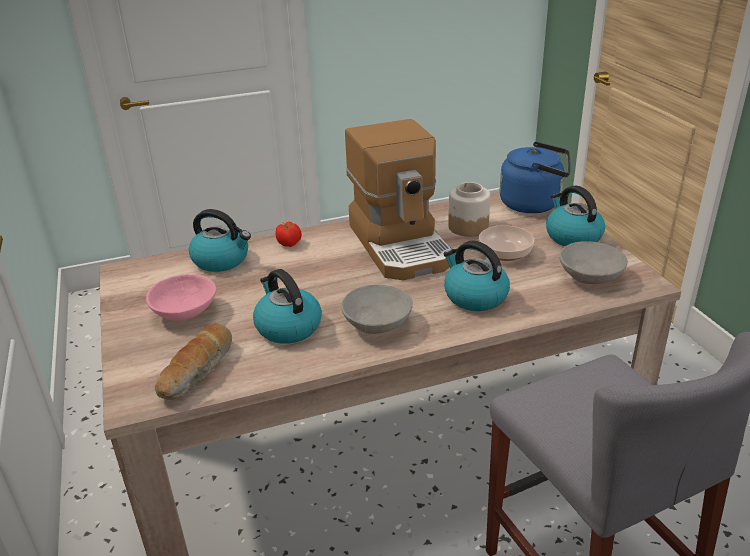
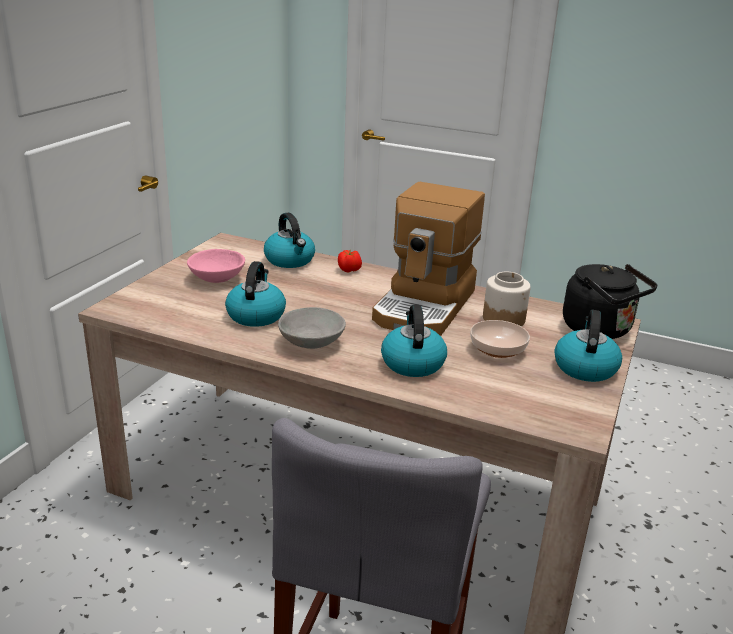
camera: 40 degrees right, 5 degrees down
(198, 371) = (167, 311): bread -> none
(534, 204) = (600, 330): blue kettle -> black kettle
(589, 277) = (536, 400): grey bowl -> none

